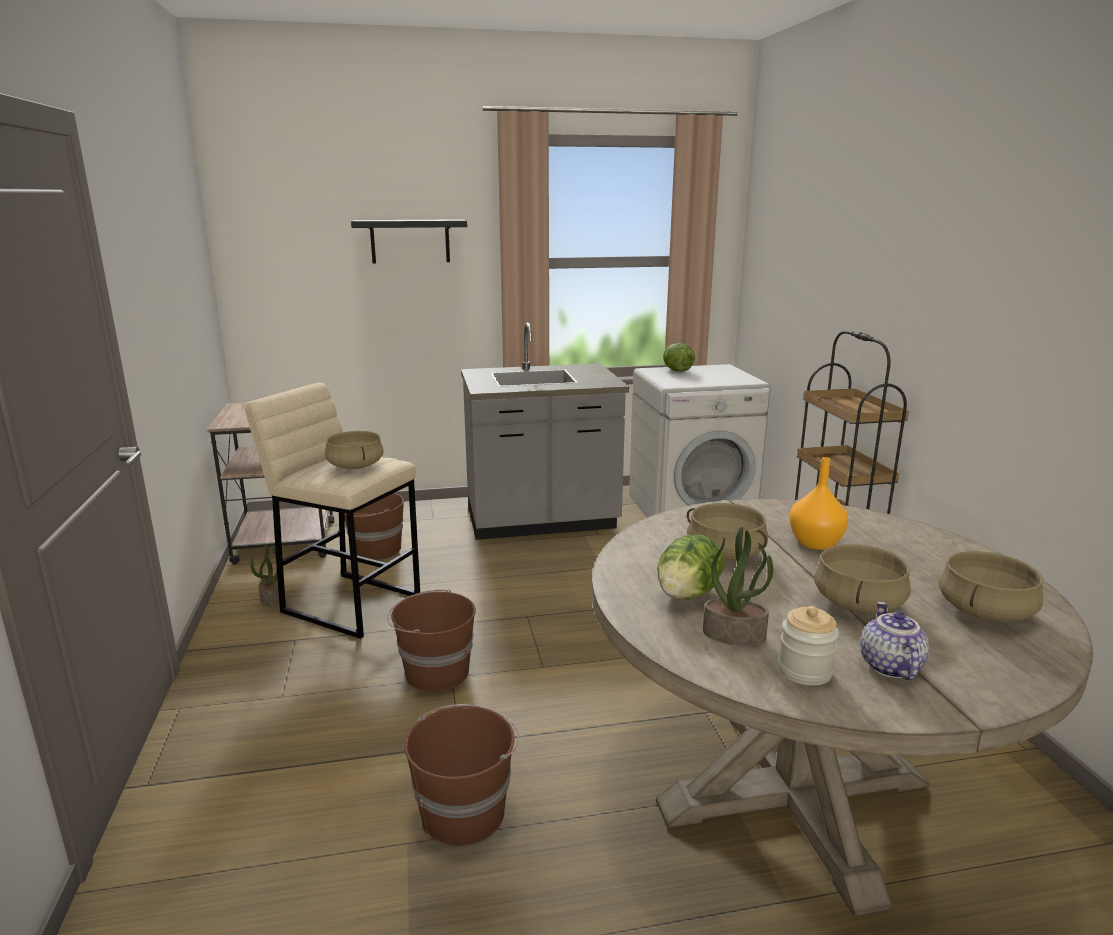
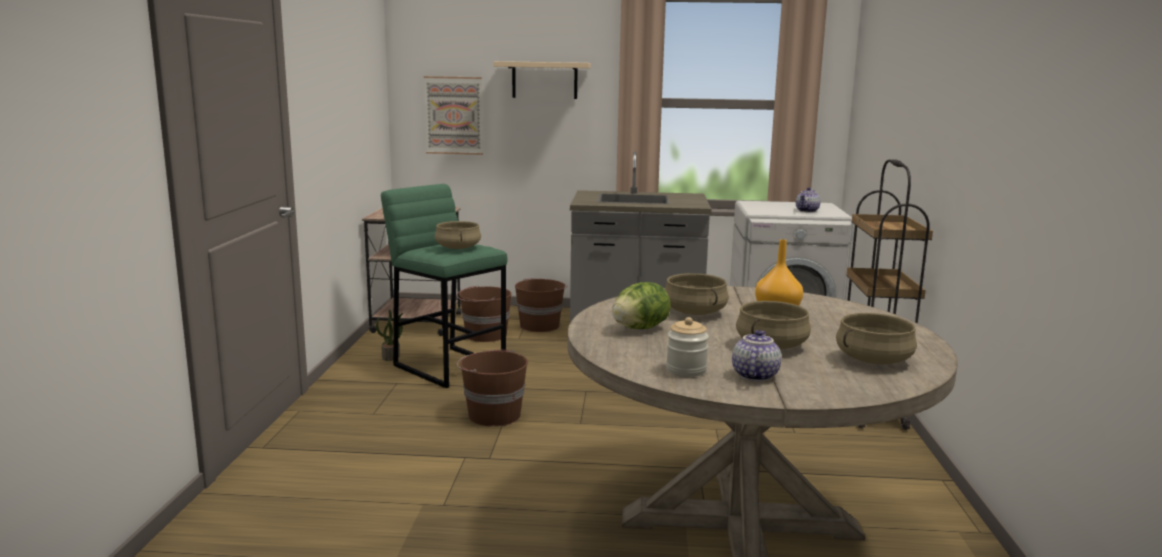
camera: 15 degrees right, 5 degrees down
(301, 287) = (454, 115): none -> picture
(349, 603) = (447, 366): beige stool -> green stool
(410, 241) = (544, 80): black shelf -> beige shelf
(464, 812) = (472, 494): brown bucket -> brown bucket (540, 325)
(677, 370) = (774, 204): lettuce -> none
(719, 378) = (807, 211): none -> teapot
(735, 634) = (654, 349): potted plant -> none

